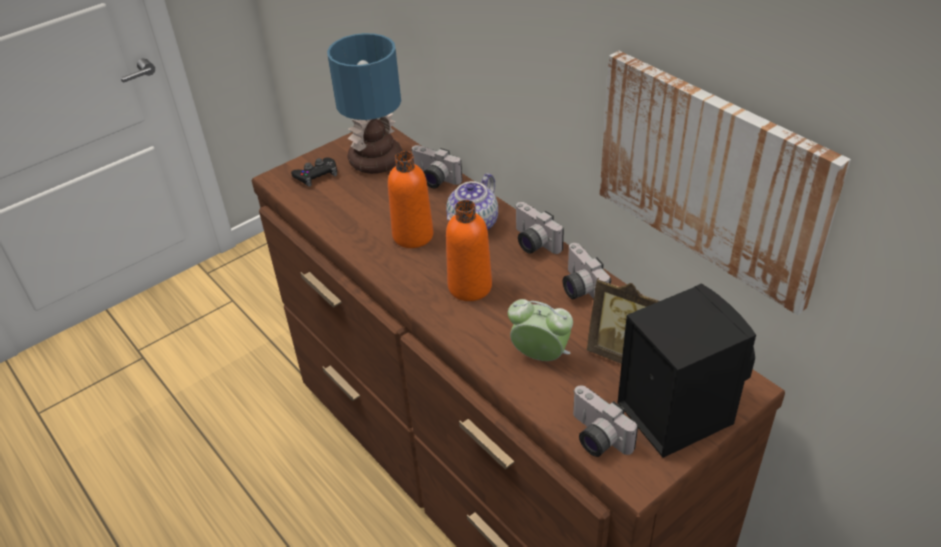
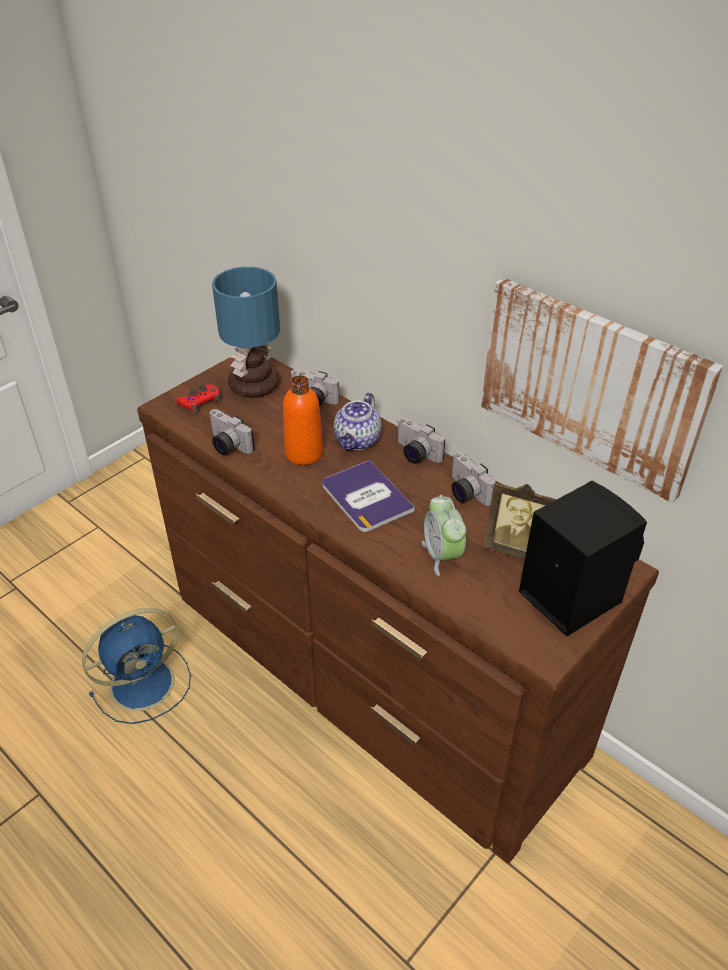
camera: 10 degrees left, 0 degrees up
(254, 465) = (145, 682): none -> blue fan
(316, 175) = (200, 402): black game controller -> red game controller
(470, 287) = (366, 497): orange bottle -> book
(540, 356) = (442, 555): alarm clock -> alarm clock turned 120 degrees counterclockwise
(595, 437) = (505, 623): camera -> camera (227, 445)

